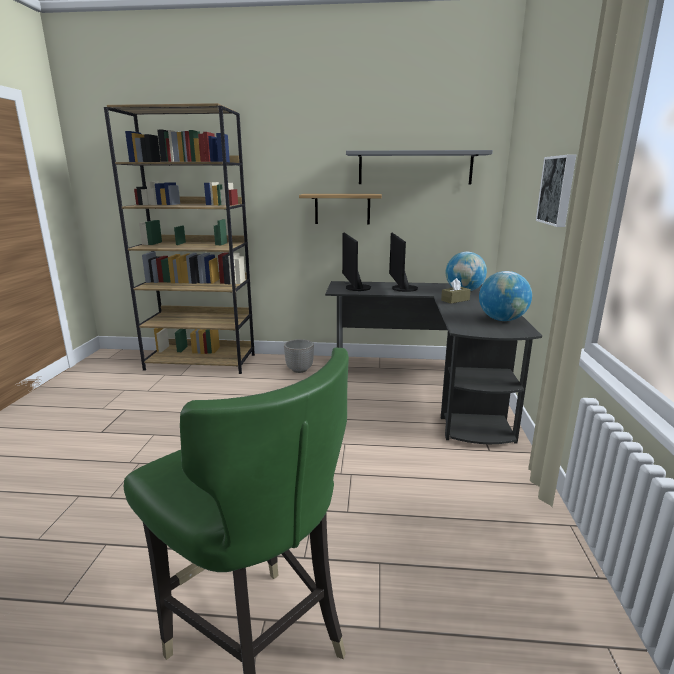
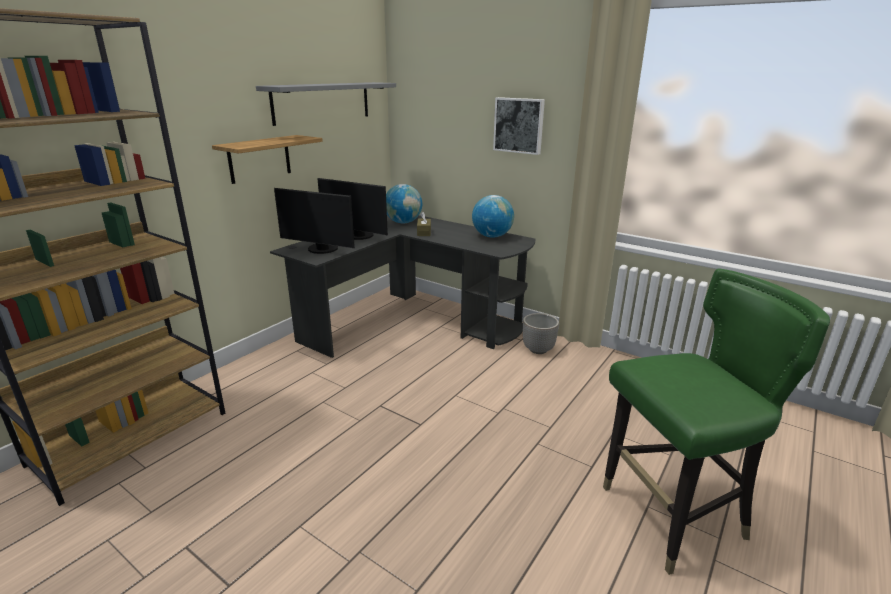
camera: 60 degrees left, 5 degrees up
(299, 370) = (277, 371): planter -> planter (538, 350)

